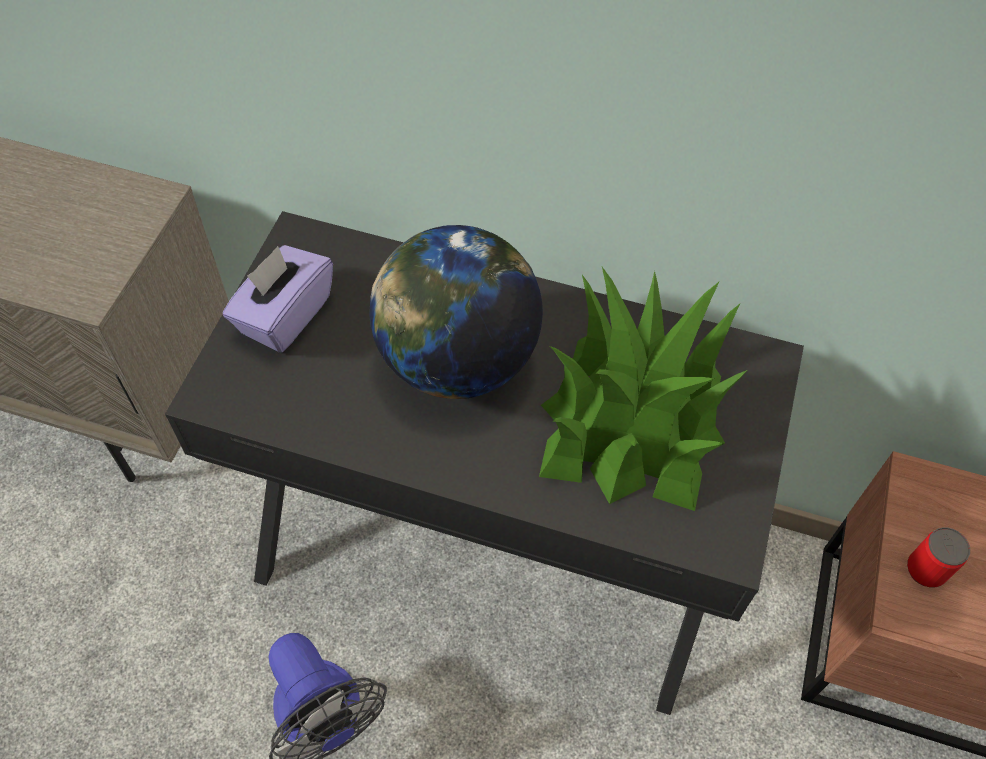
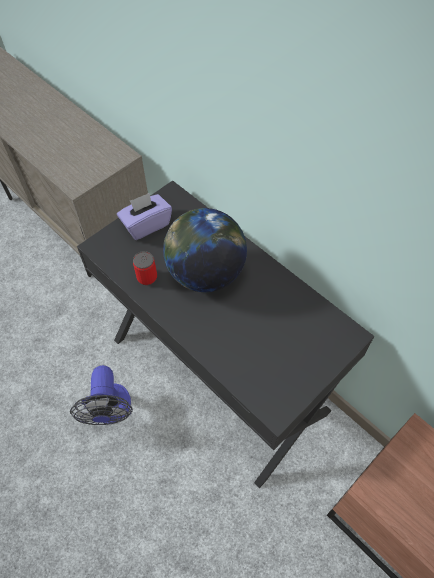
camera: 30 degrees right, 0 degrees up
(631, 420) = (267, 334): potted plant -> none
(925, 570) = (395, 477): can -> can (147, 277)

